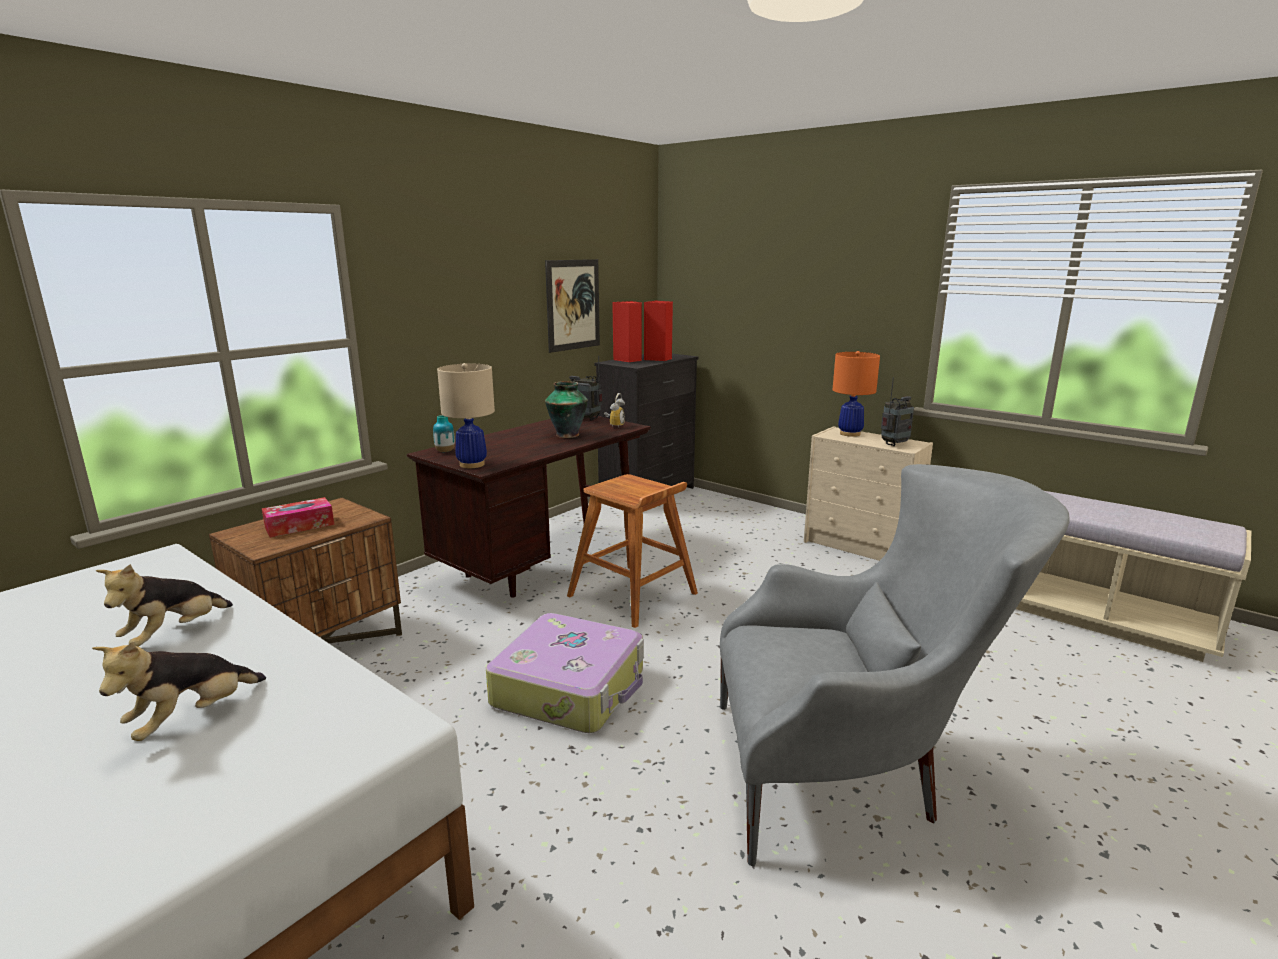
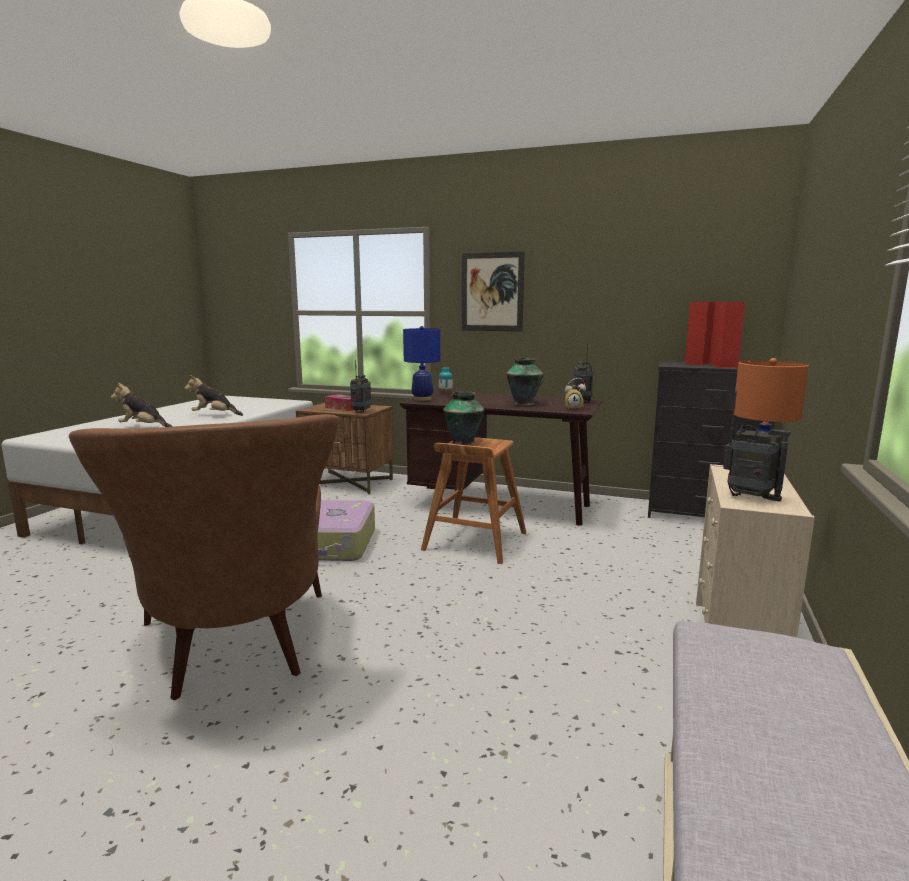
camera: 70 degrees right, 5 degrees down
(357, 517) = (361, 412): none -> radio
(472, 464) = (422, 399): beige table lamp -> blue table lamp
(573, 305) = (637, 302): picture -> picture (492, 292)
(618, 491) = (464, 442): none -> vase
(852, 773) = (238, 657): grey armchair -> brown armchair

